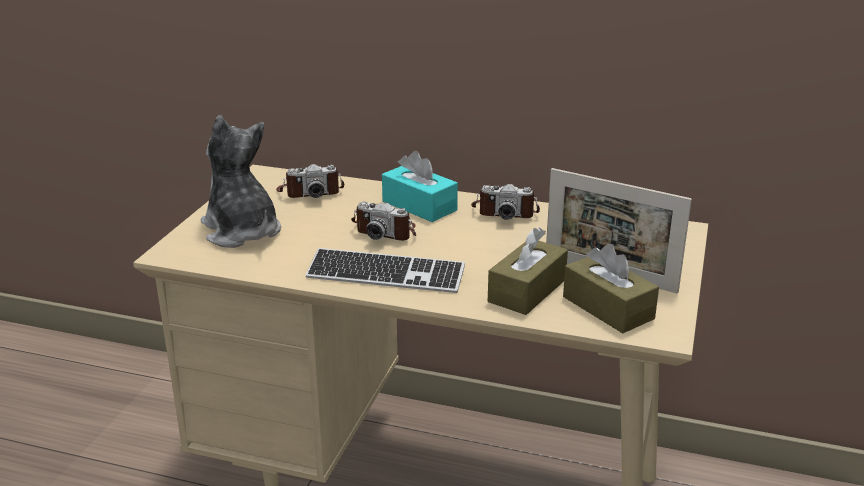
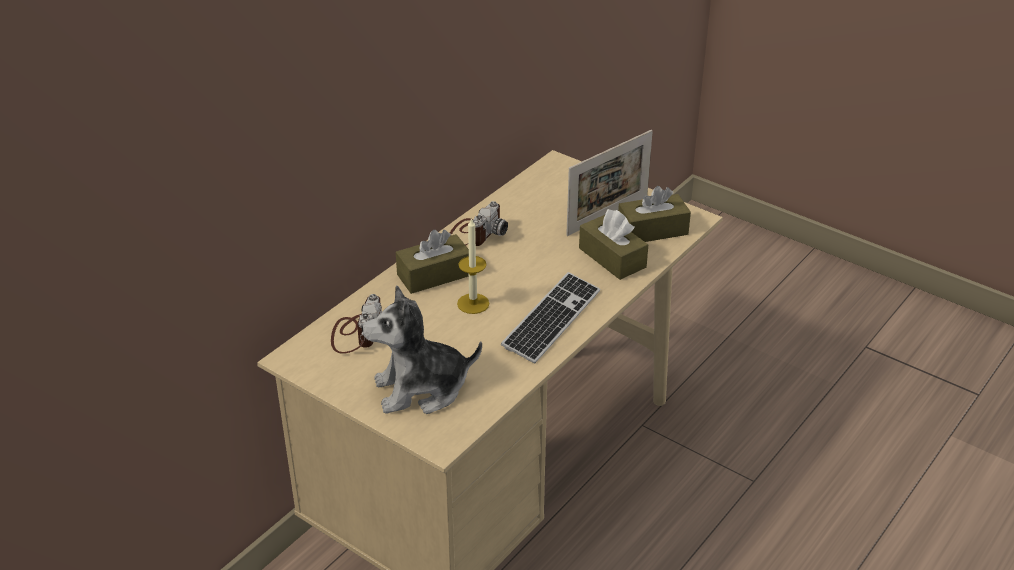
camera: 70 degrees left, 10 degrees up
(386, 231) = (473, 303): camera -> candle
(419, 206) = (434, 275): turquoise tissue box -> brown tissue box

